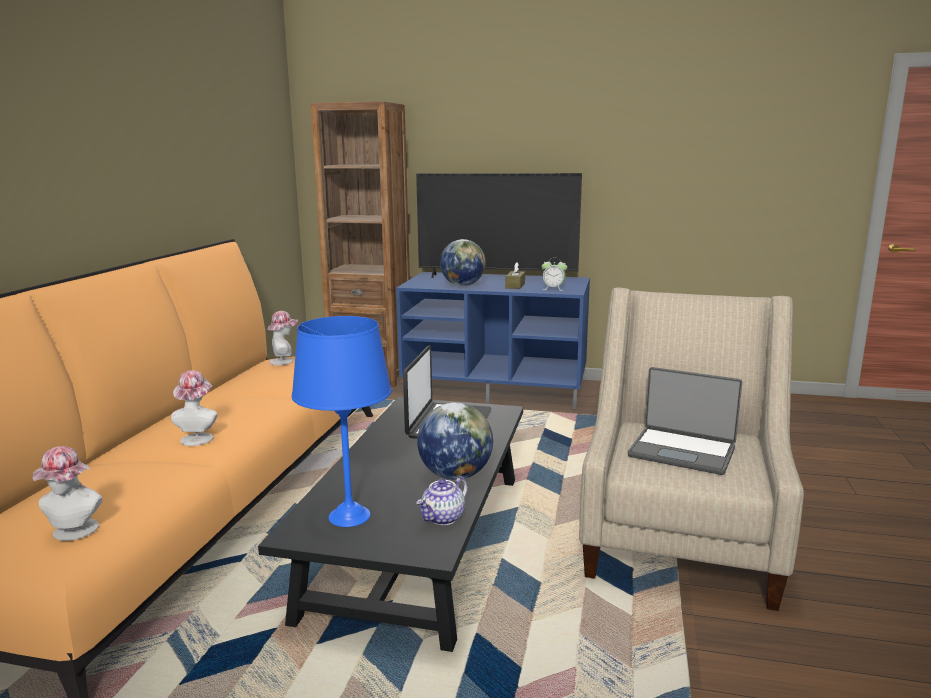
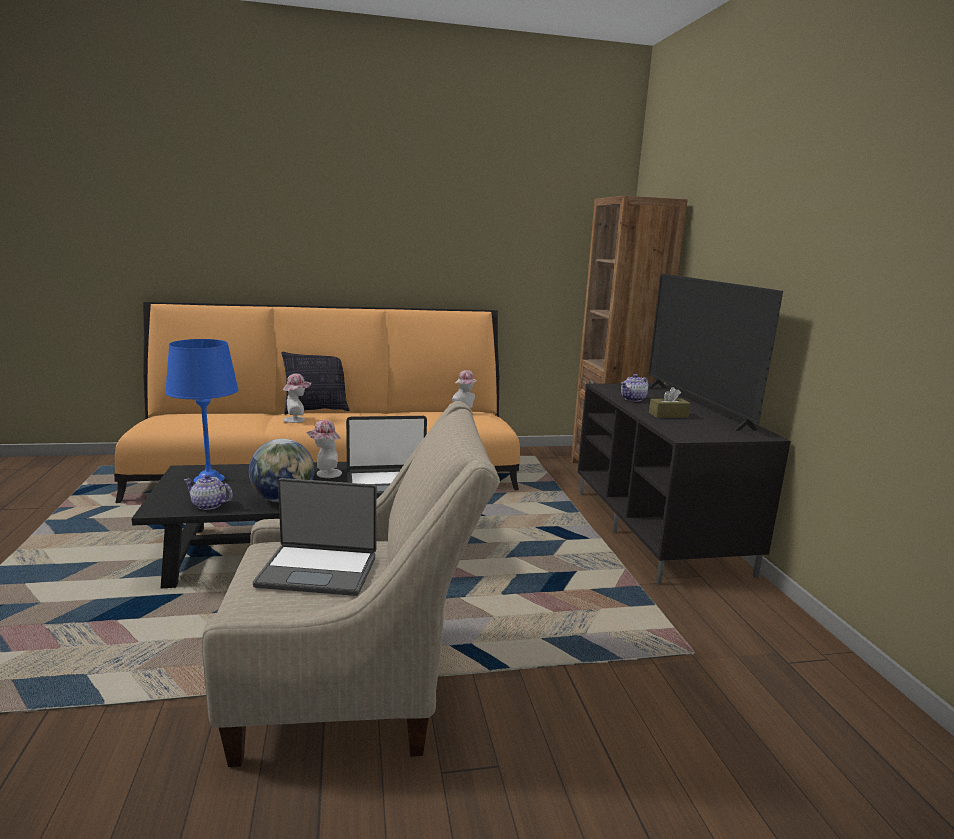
camera: 65 degrees right, 0 degrees up
(73, 533) = (164, 423): hat -> hat (325, 474)
(142, 430) = (316, 410): none -> pillow
(463, 285) = (633, 399): globe -> teapot
(497, 388) = (659, 530): blue tv stand -> black tv stand
(553, 289) = (681, 429): alarm clock -> none
(682, 451) = (318, 570): laptop -> laptop turned 90 degrees counterclockwise

